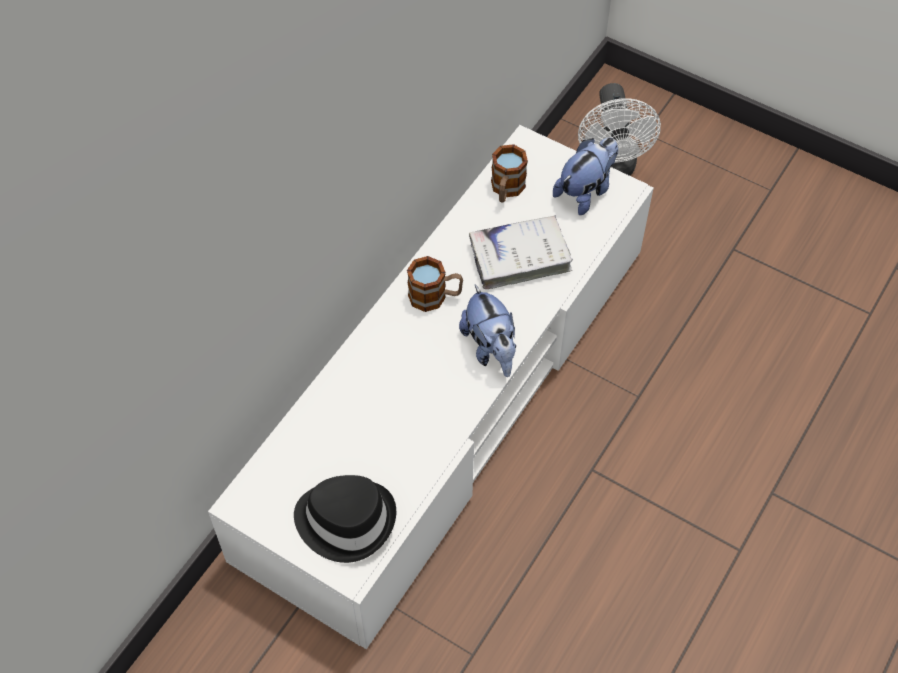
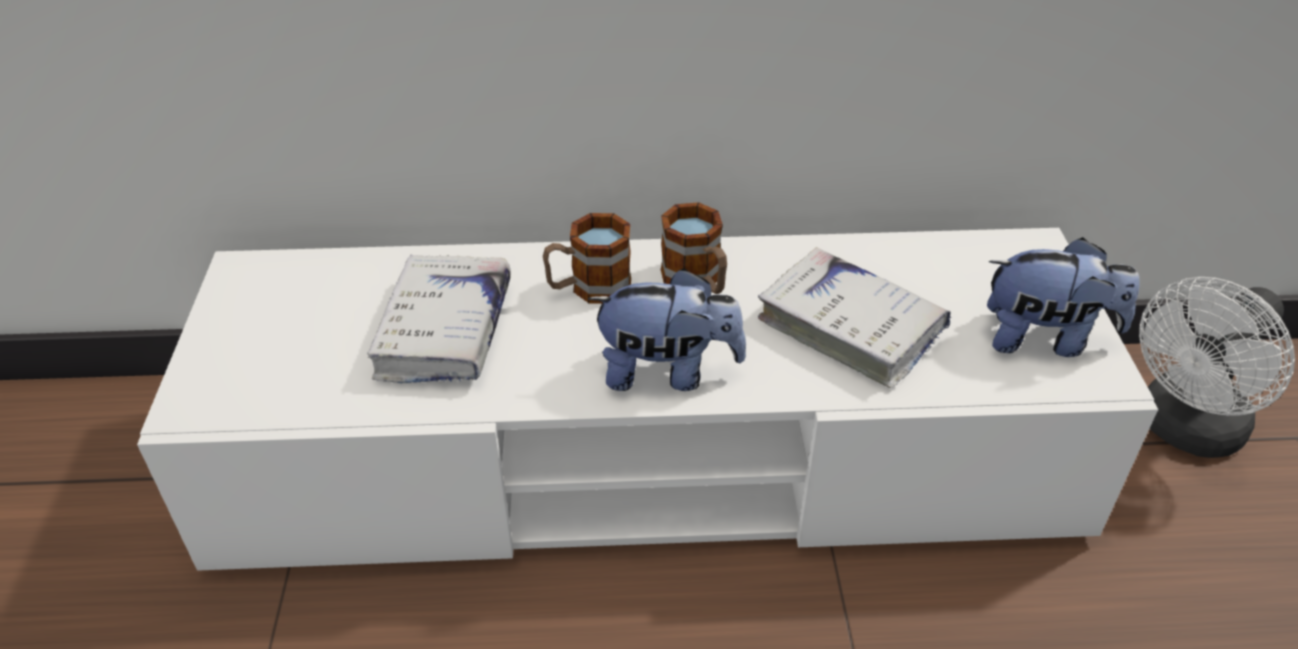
camera: 55 degrees right, 15 degrees down
(346, 519) = (271, 366): black hat -> none
(382, 427) = (445, 331): none -> white book
(490, 349) = (667, 372): plush toy -> plush toy turned 120 degrees counterclockwise
(506, 190) = (941, 264): mug -> mug (589, 288)

